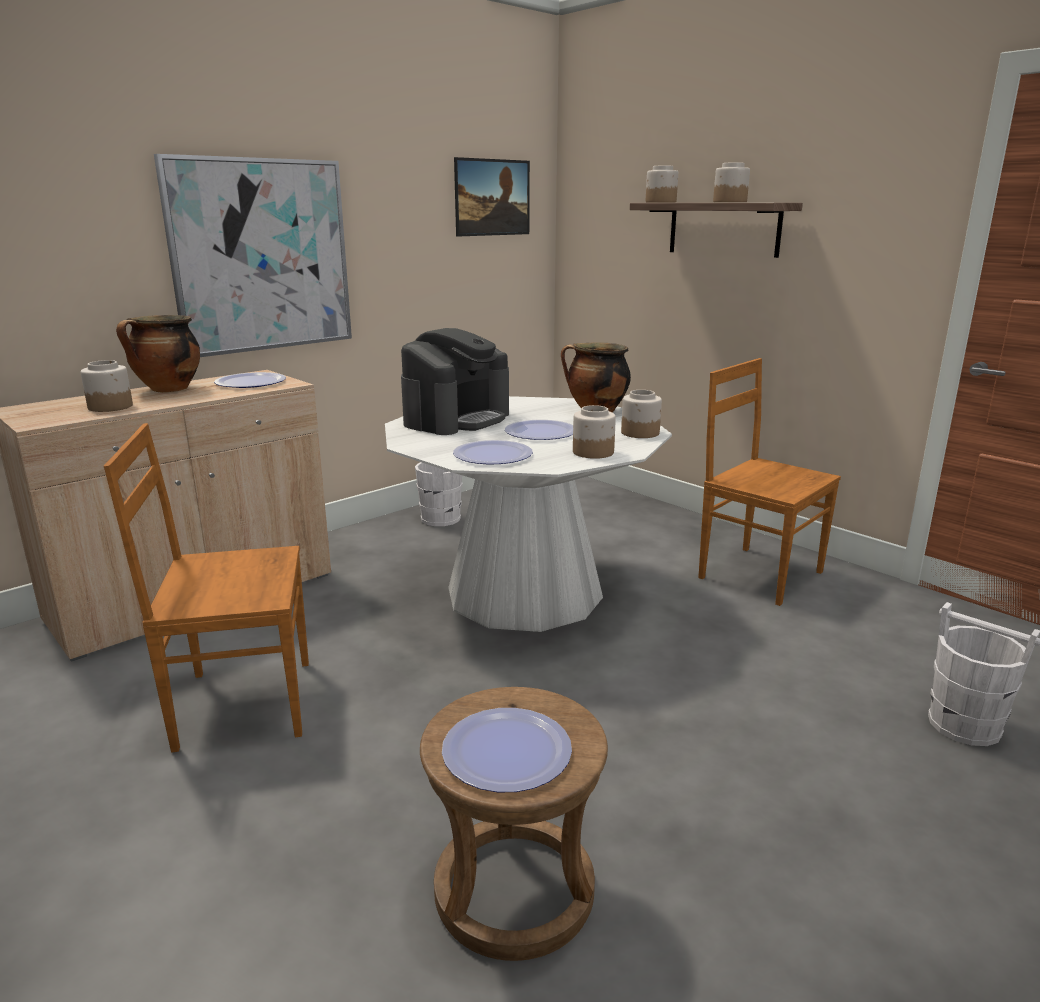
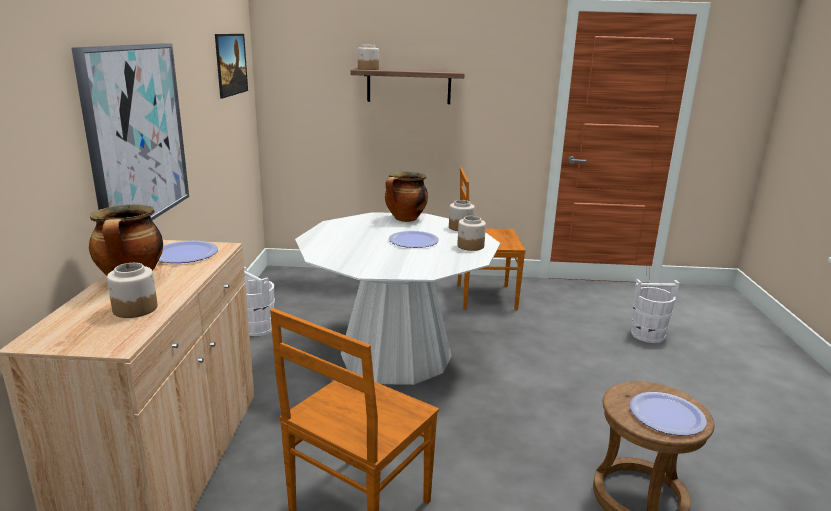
camera: 45 degrees left, 0 degrees up
(457, 419) = (343, 245): coffee machine -> none
(492, 455) = (429, 263): plate -> none
(729, 202) = (423, 71): jar -> none

